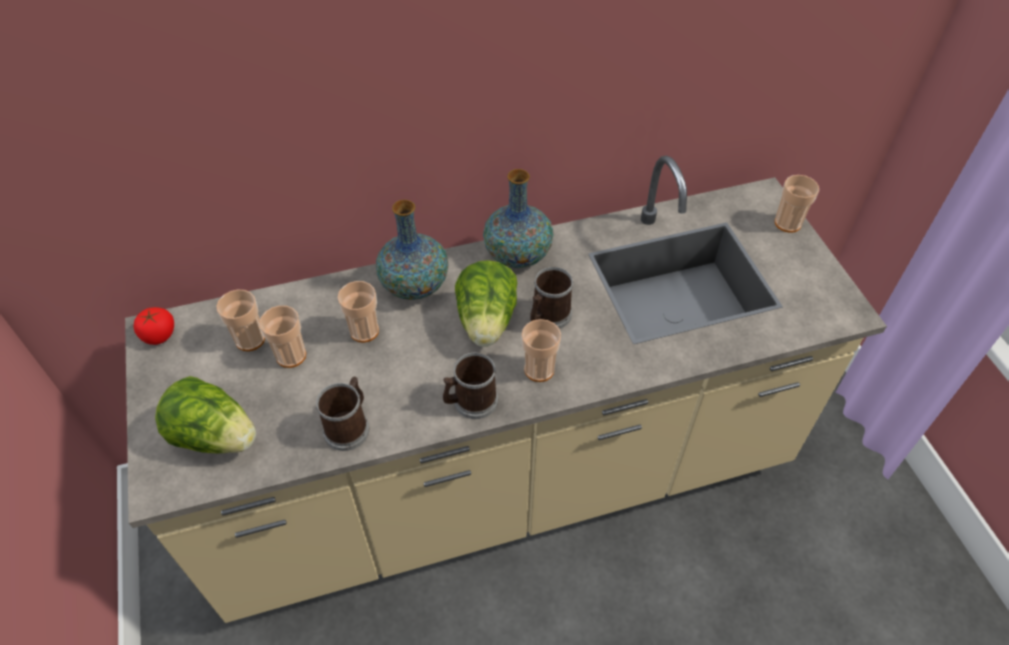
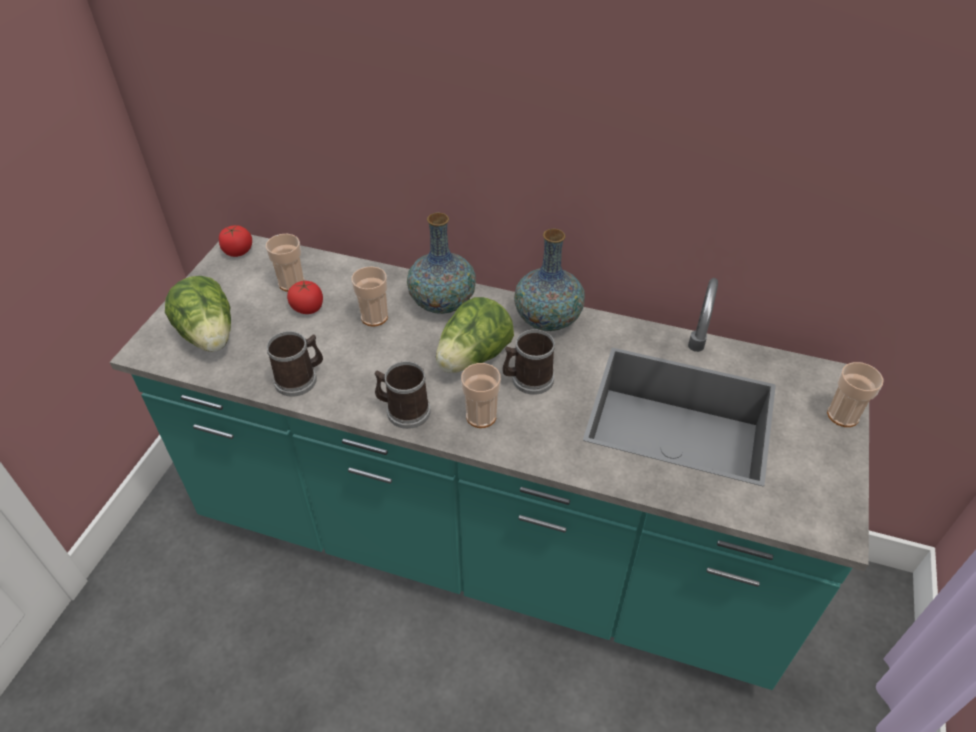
camera: 35 degrees right, 5 degrees down
(291, 355) = (308, 308): cup -> tomato
(504, 480) = (488, 543): beige counter -> turquoise counter

